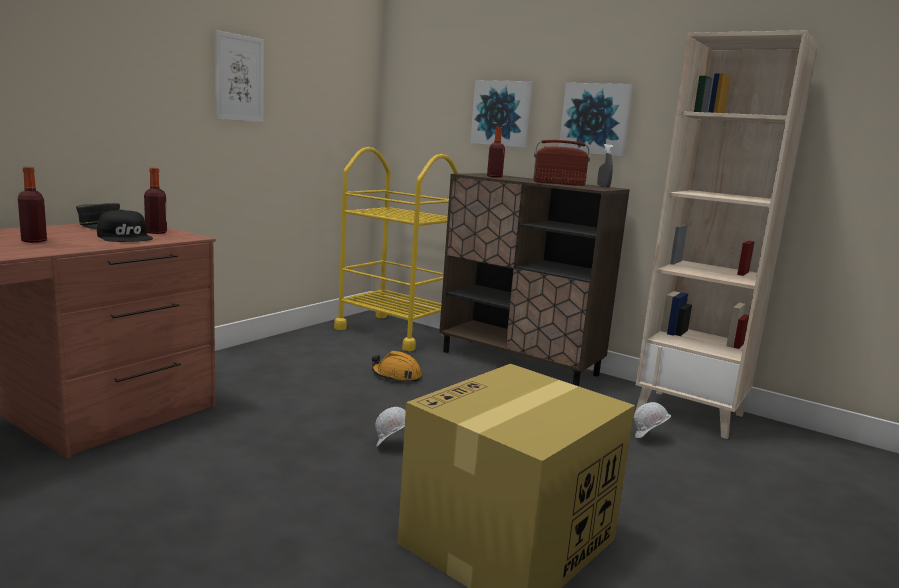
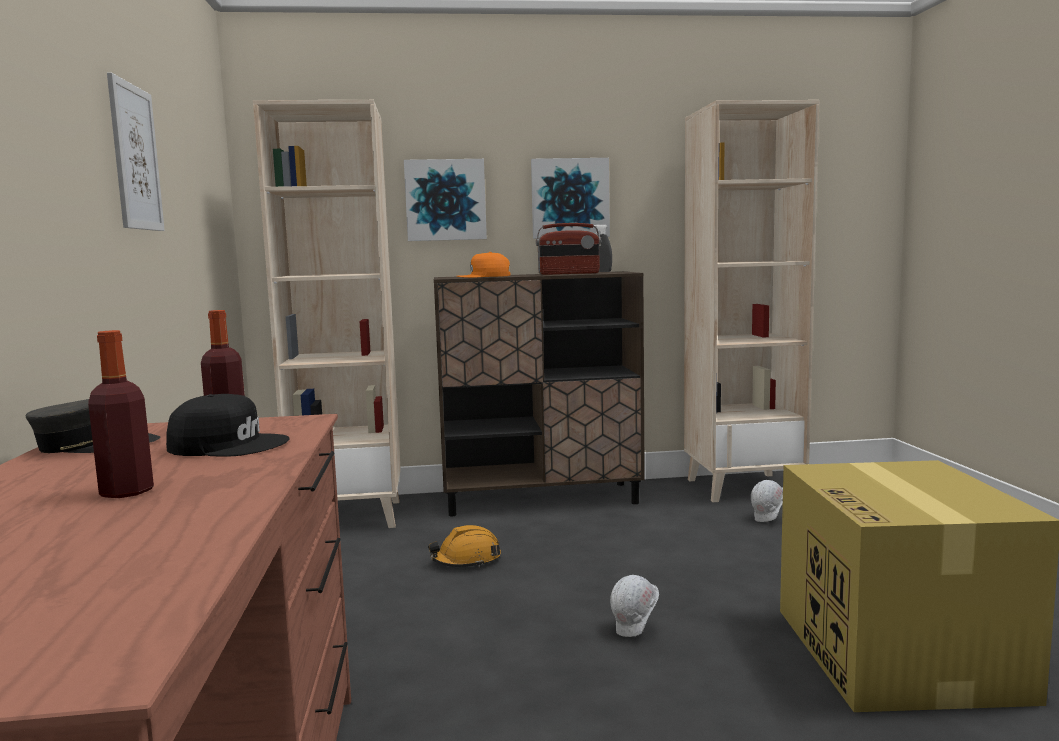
camera: 40 degrees left, 5 degrees down
(394, 332) = (349, 516): yellow cart -> beige bookcase
(494, 176) = (484, 276): bottle -> orange cap
(558, 183) = (569, 273): radio -> radio turned 150 degrees counterclockwise

